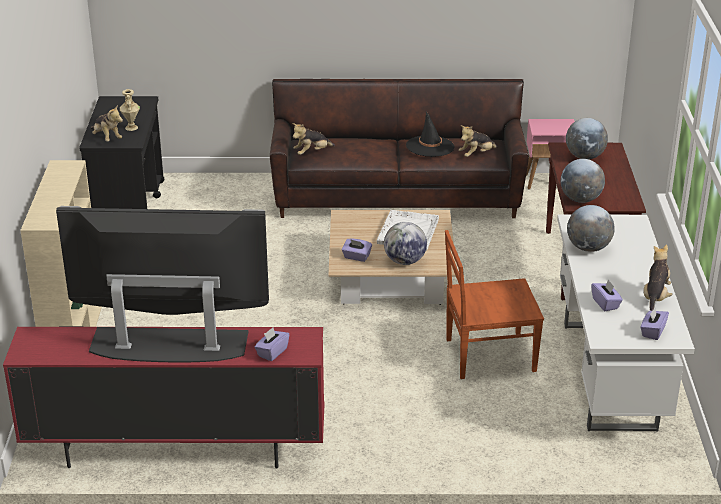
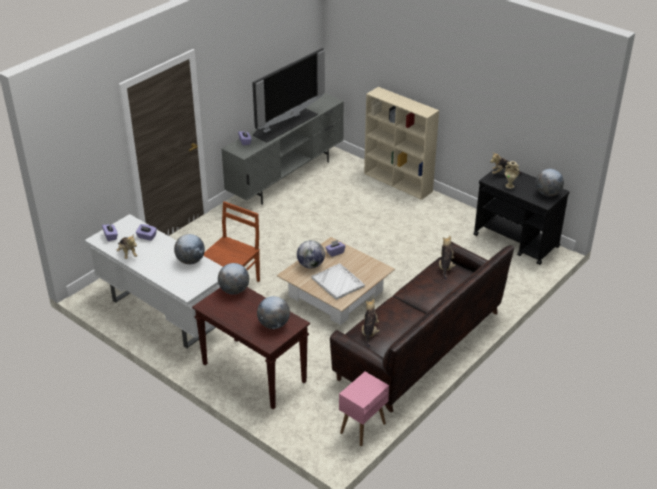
camera: 130 degrees right, 5 degrees up
(121, 104) = (547, 193): none -> globe
(174, 450) = (287, 177): red tv stand -> grey tv stand
(430, 146) = (400, 316): black hat -> none

